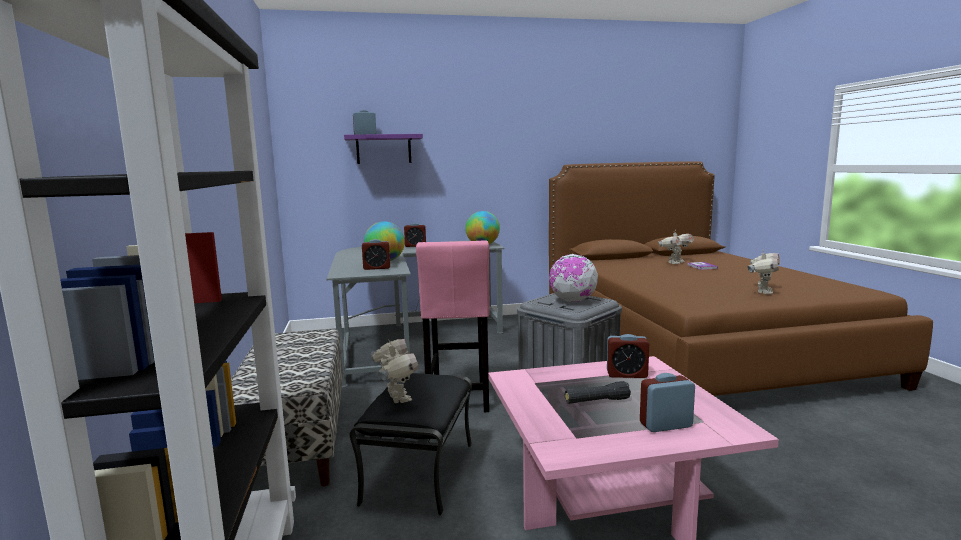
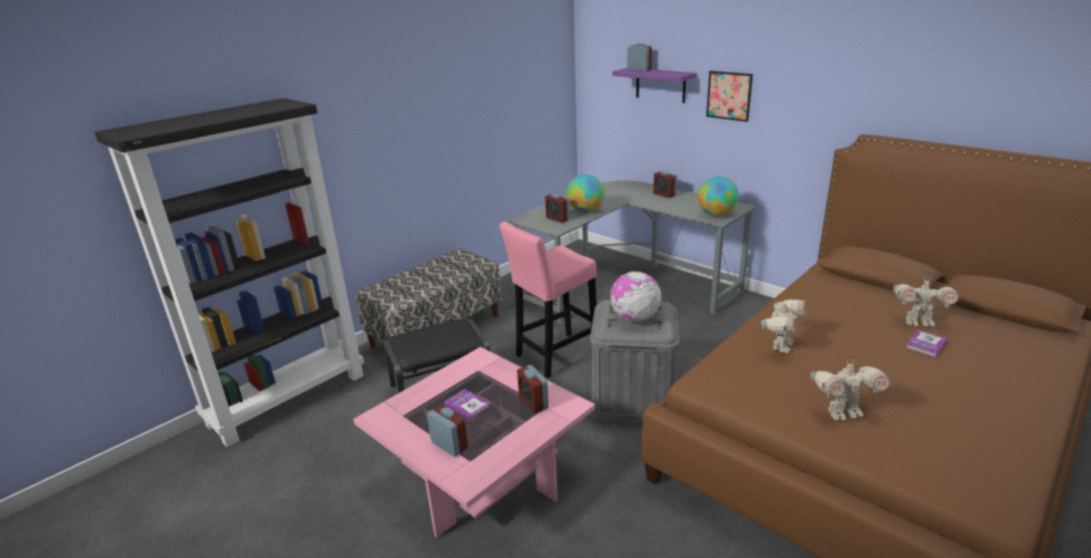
camera: 55 degrees right, 15 degrees up
(397, 398) = (418, 334): toy robot -> toy robot (780, 346)
(453, 151) = (729, 95): none -> picture
(596, 401) = (467, 405): black flashlight -> book

